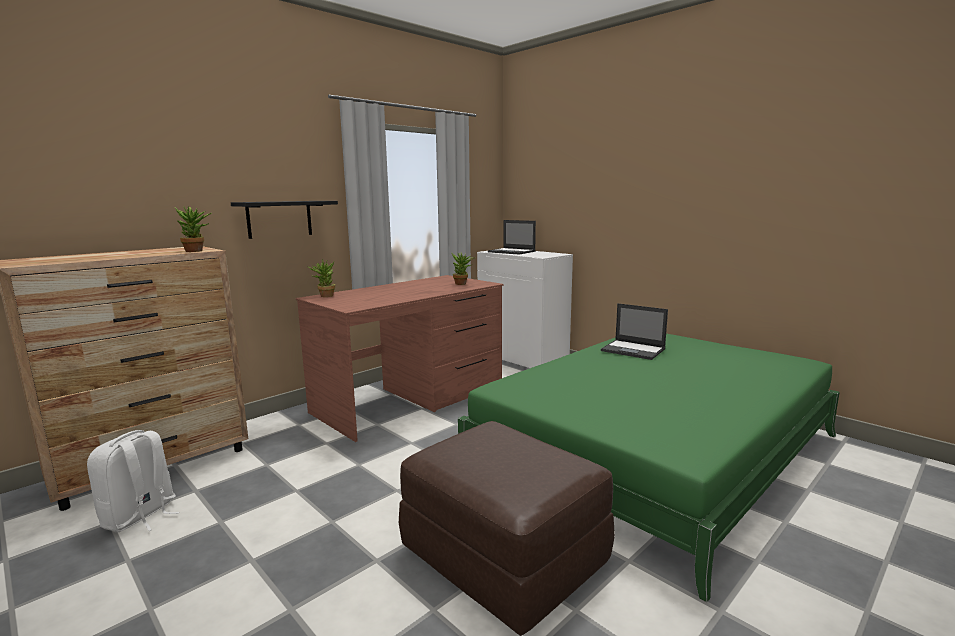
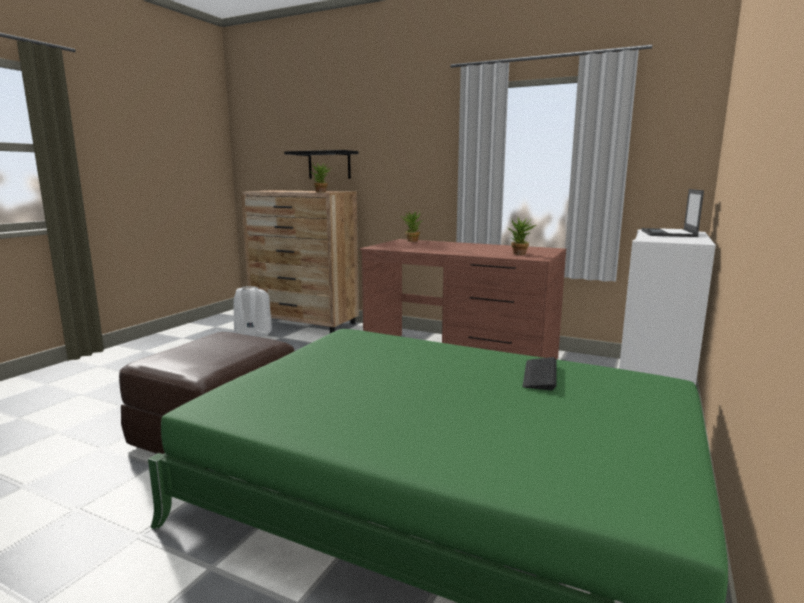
camera: 70 degrees right, 0 degrees up
(279, 219) = (411, 175): black shelf -> black shelf (329, 165)
(633, 350) = (540, 374): laptop -> keyboard

